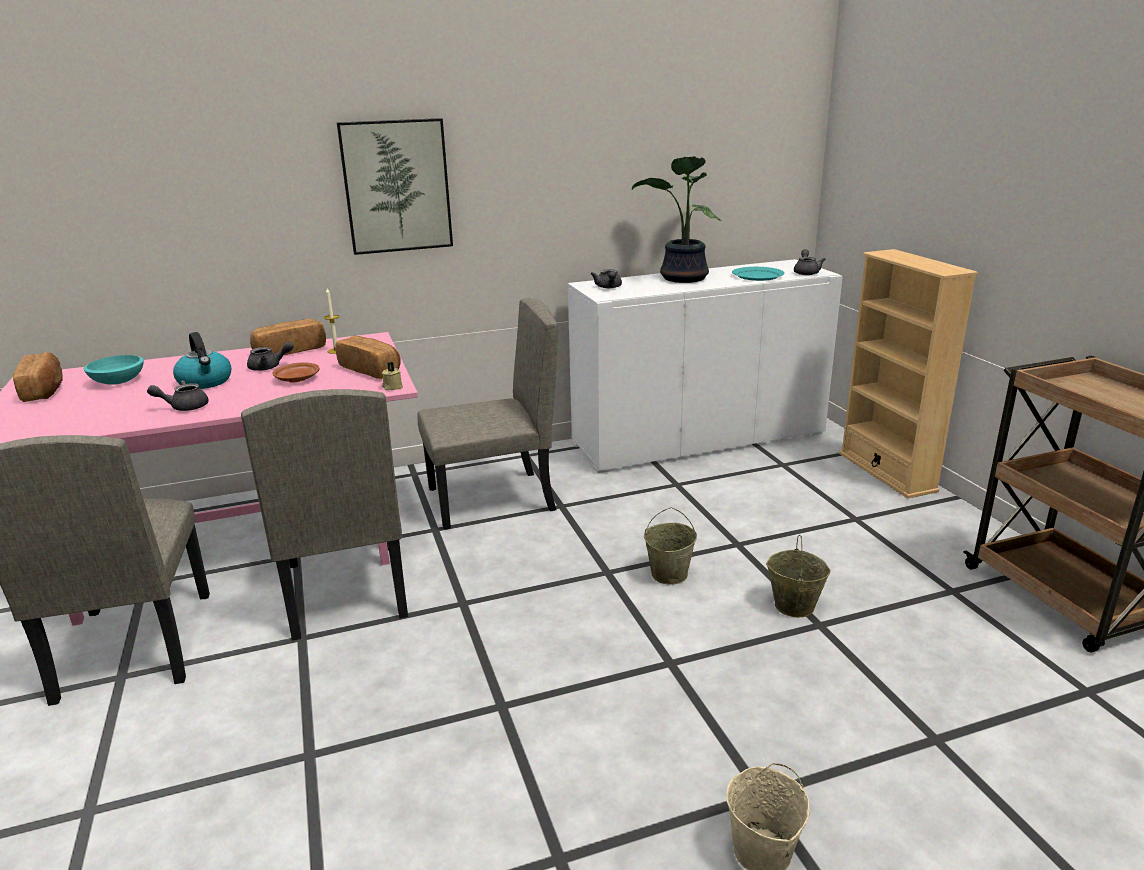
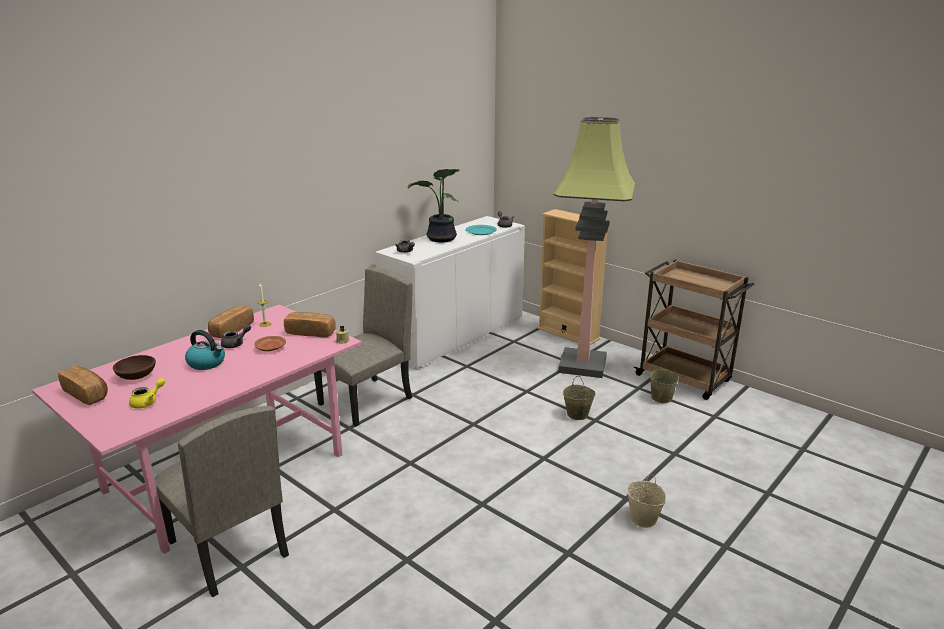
camera: 30 degrees left, 0 degrees up
(78, 412) = (148, 402): none -> yellow teapot
(118, 382) = (137, 376): turquoise bowl -> brown bowl
(184, 407) = (222, 382): grey teapot -> none
(345, 590) = (331, 477): beige chair -> none
(396, 186) = (275, 205): picture -> none
(669, 574) = (506, 416): beige bucket -> beige bucket (661, 398)
(874, 526) = (583, 365): none -> floor lamp

